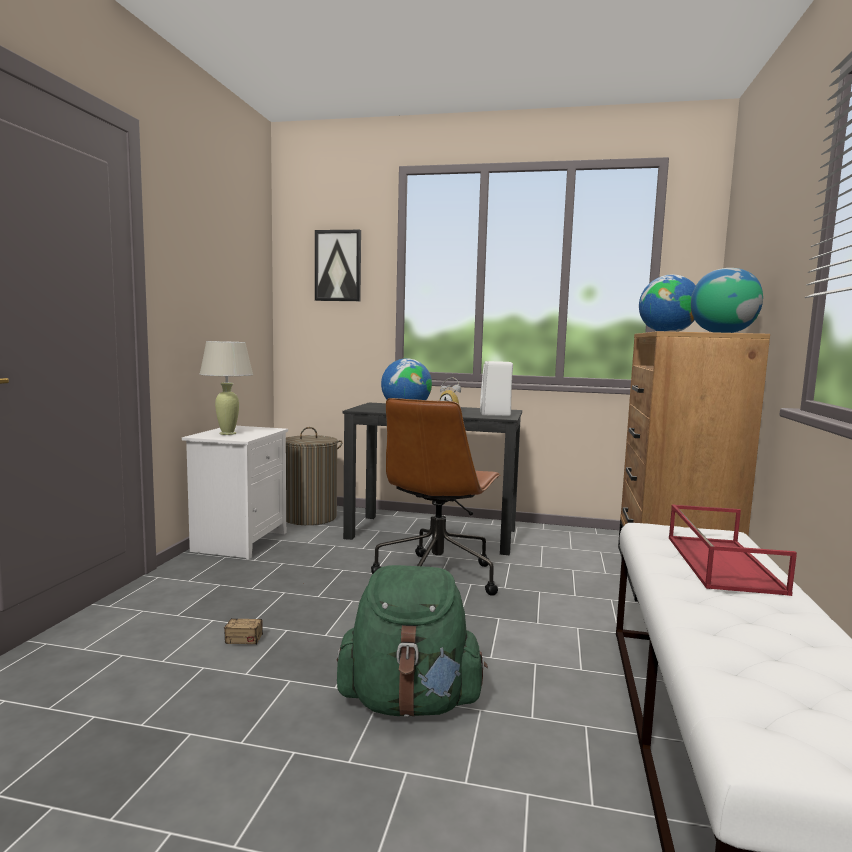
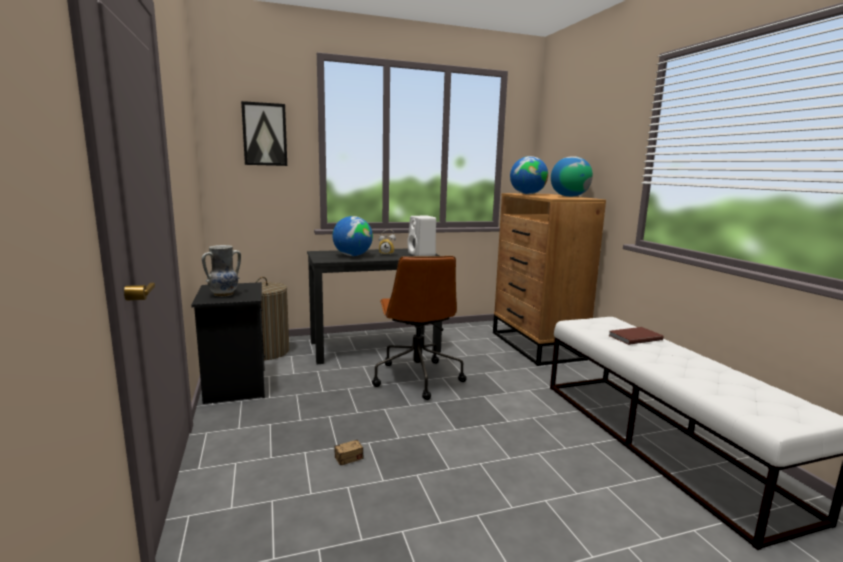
camera: 30 degrees left, 5 degrees up
(227, 433) = (224, 294): beige table lamp -> vase
(239, 541) = (235, 385): white nightstand -> black nightstand
(410, 702) = (500, 462): green backpack -> none
(720, 562) = (633, 337): red tray -> brown book

